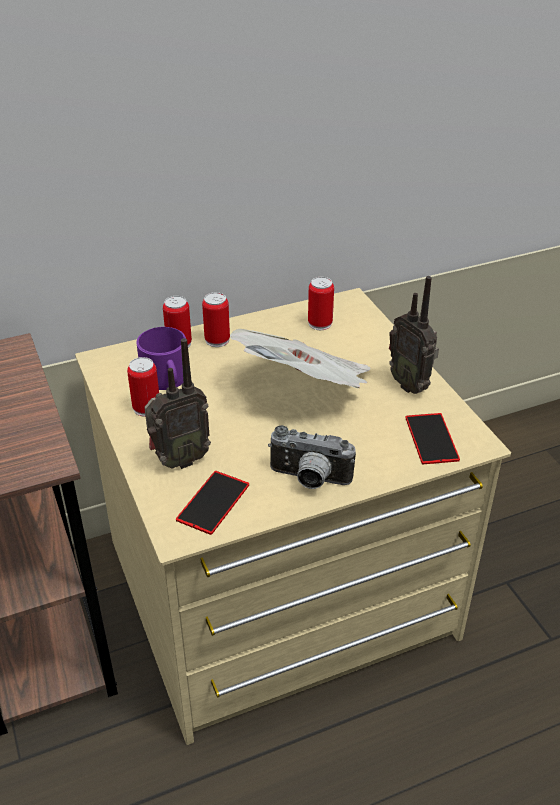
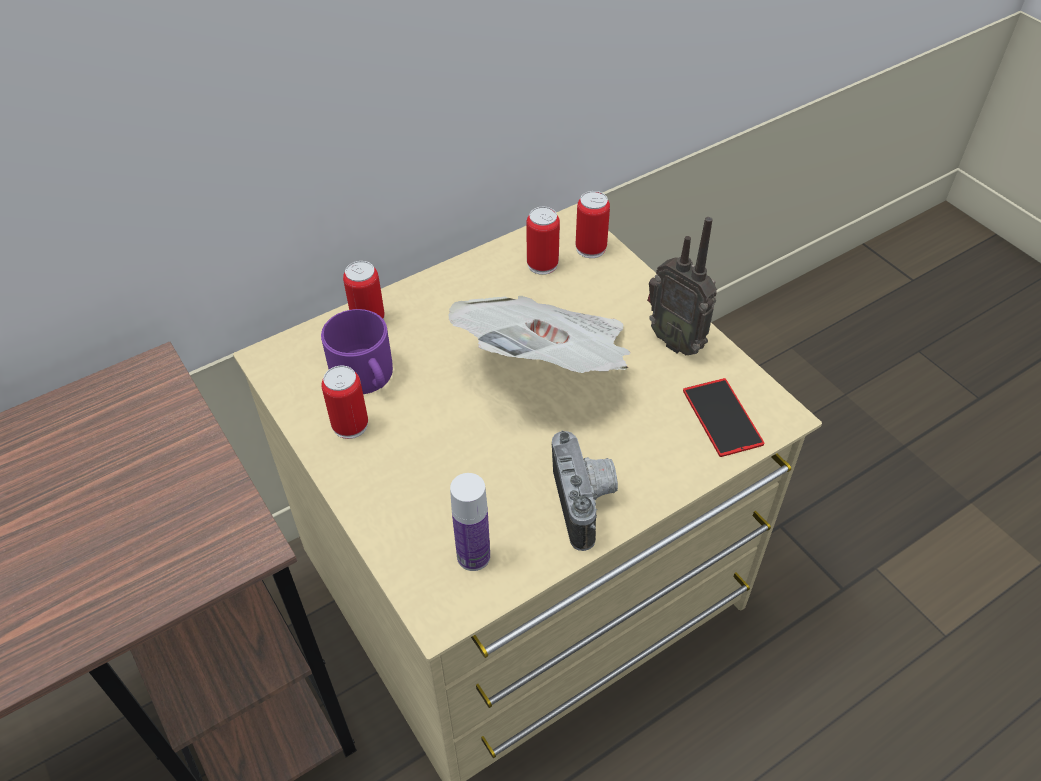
camera: 10 degrees left, 10 degrees up
(178, 460) = (412, 499): radio -> none
(213, 502) = (473, 556): phone -> bottle
(217, 340) = (417, 307): can -> can (591, 248)
(309, 480) = (586, 503): camera -> camera turned 105 degrees counterclockwise

